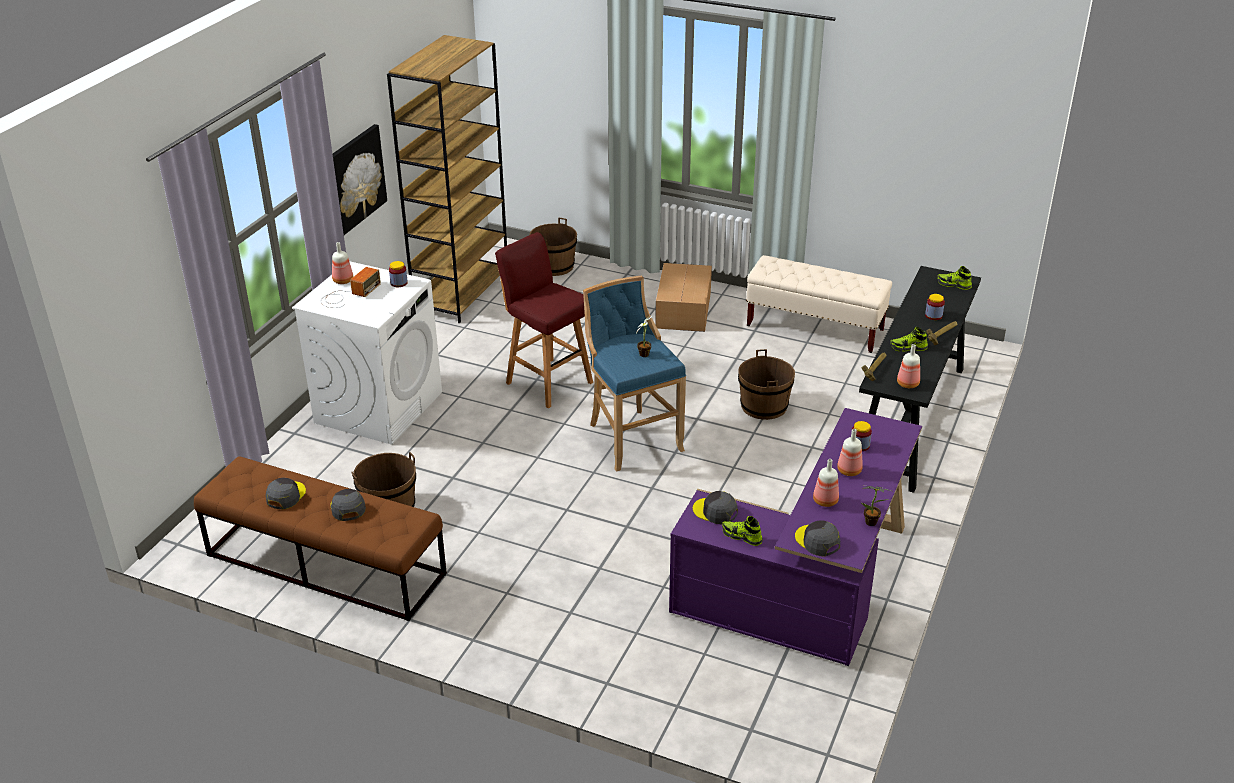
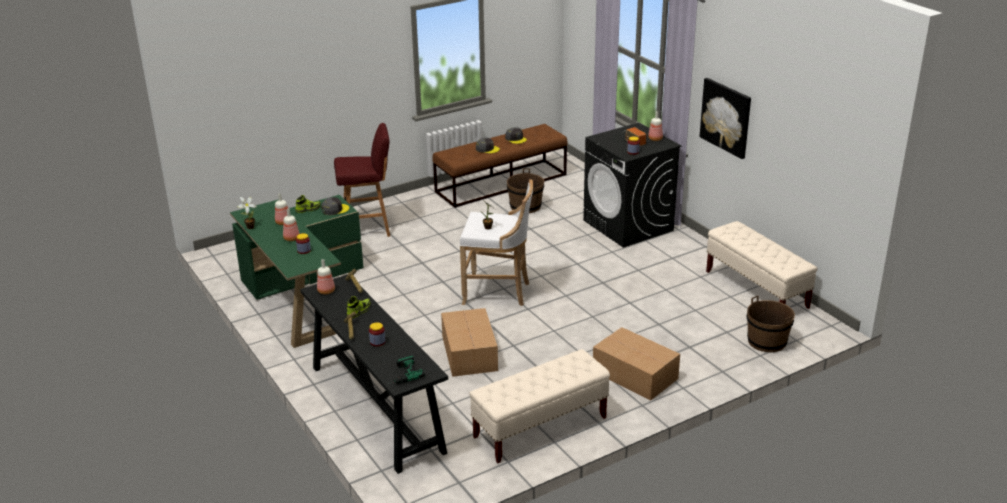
camera: 125 degrees right, 5 degrees down
(379, 407) = (628, 225): white washing machine -> black washing machine
(461, 292) = (756, 290): brown bookcase -> beige bench
(548, 382) = (595, 285): red stool -> red stool (368, 228)
(631, 437) = (498, 292): blue stool -> white stool
(764, 406) = (469, 354): brown bucket -> cardboard box
(809, 586) = (302, 295): purple desk -> green desk
(817, 541) = (263, 209): grey cap -> none
(953, 285) = (401, 375): shoe -> power drill

